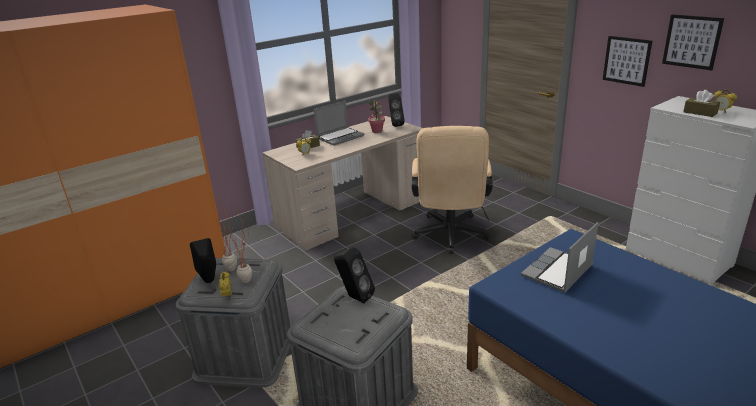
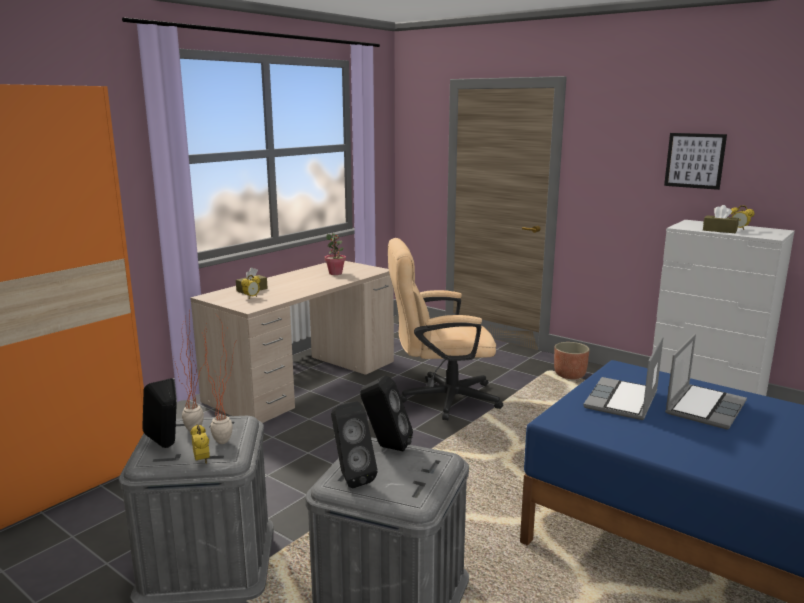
camera: 15 degrees left, 10 degrees down
(340, 137) = (290, 280): laptop -> laptop (704, 407)
(395, 125) = (355, 267): black speaker -> black speaker (350, 478)
(450, 237) = (440, 399): beige office chair -> beige office chair turned 90 degrees clockwise
(566, 221) = (569, 375): none -> planter
(626, 60) = (623, 185): picture -> none

